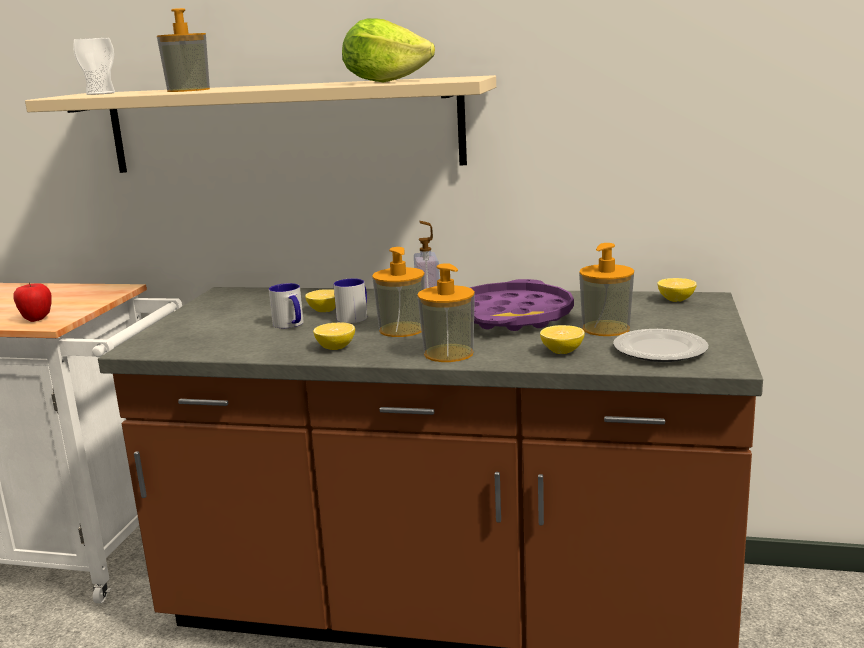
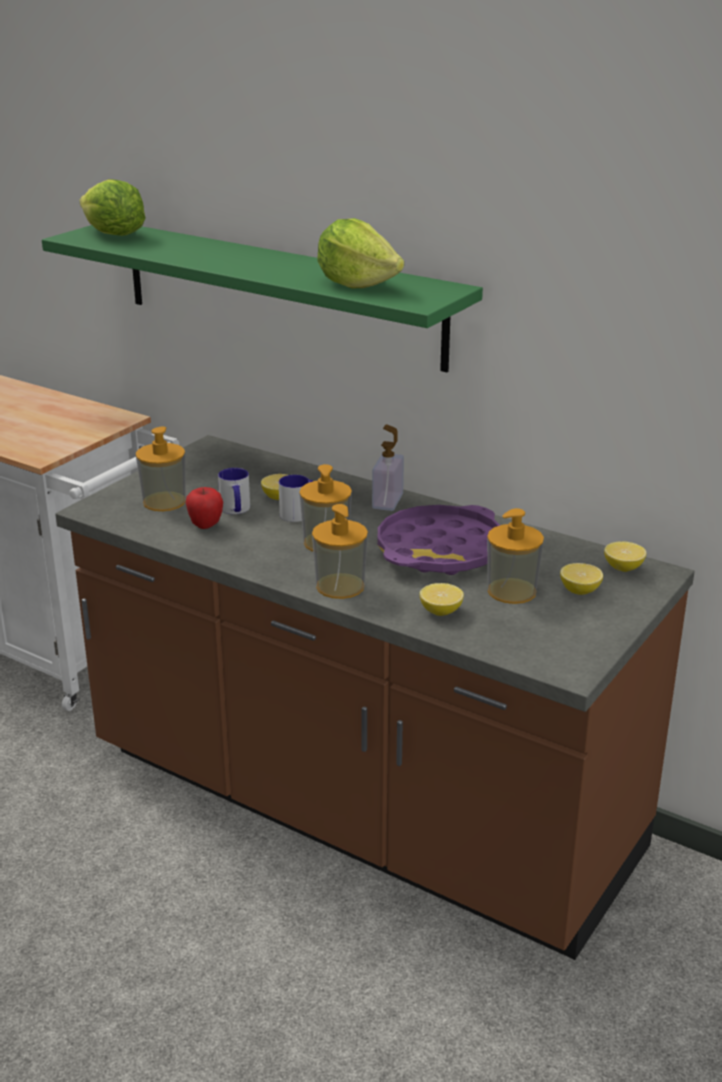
camera: 20 degrees right, 10 degrees up
(37, 319) = (33, 448): apple -> apple (206, 525)
(100, 93) = (113, 235): cup -> lettuce
(188, 90) = (185, 252): soap dispenser -> soap dispenser (164, 501)
(281, 127) = (279, 293): beige shelf -> green shelf
(335, 347) = (251, 552): lemon -> lemon (580, 590)
(659, 350) = (530, 634): plate -> none

